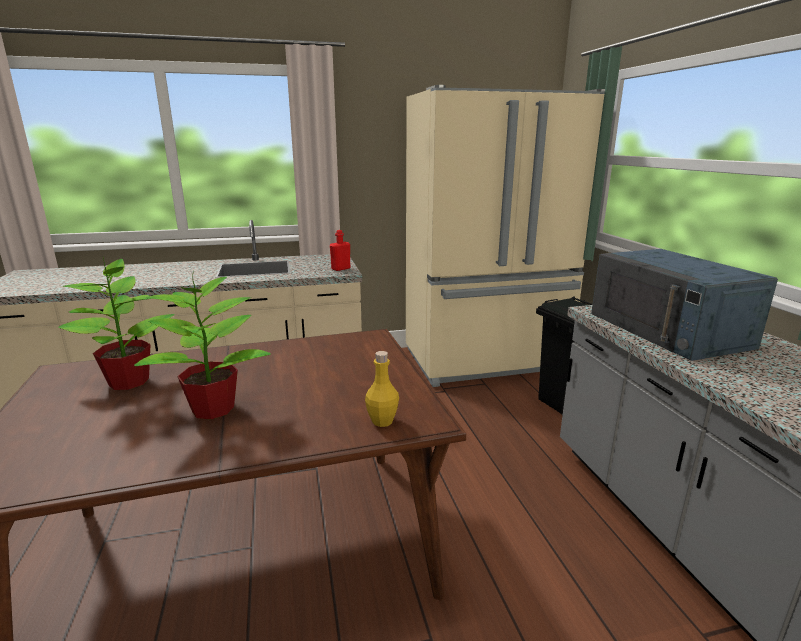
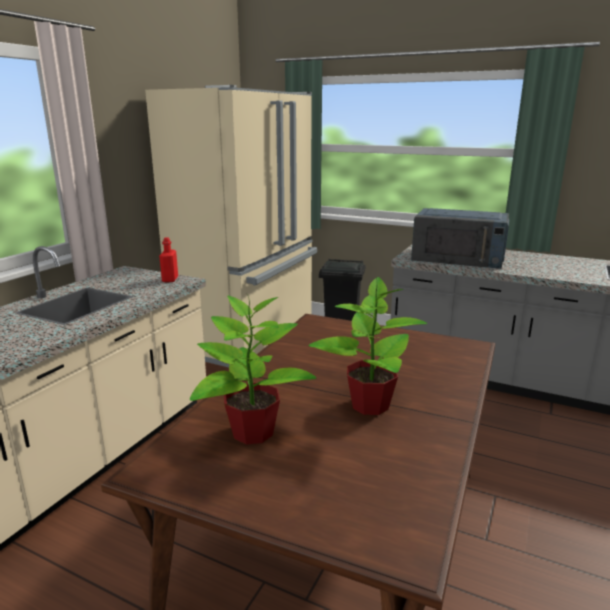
camera: 50 degrees left, 0 degrees up
(382, 421) = (459, 357): yellow bottle -> none

